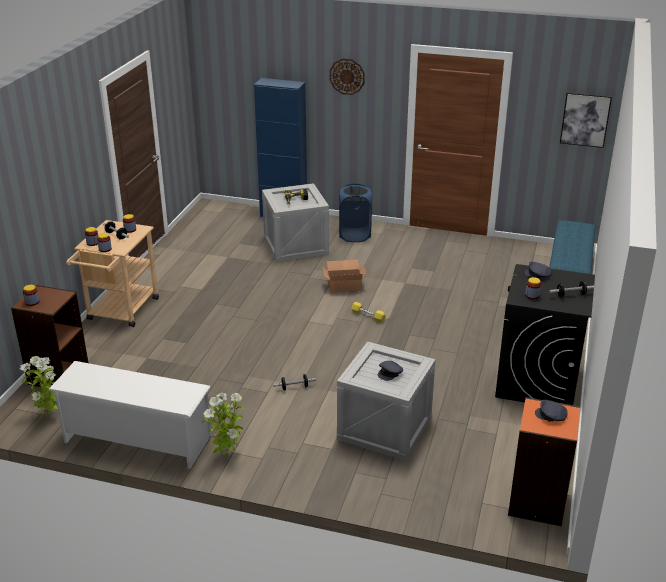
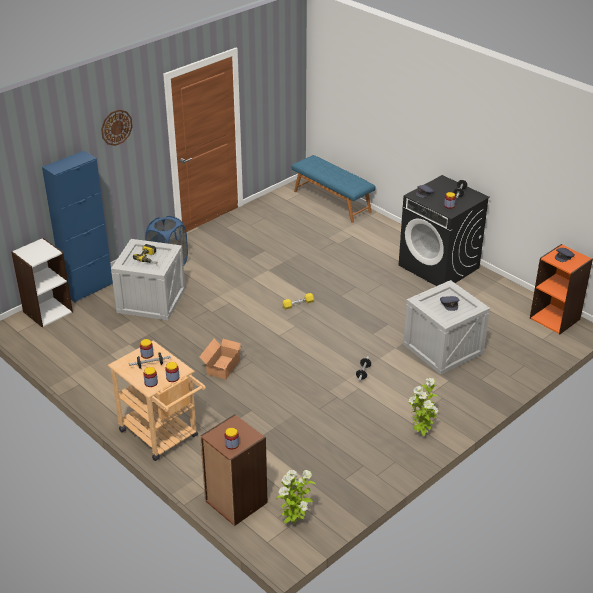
camera: 60 degrees left, 5 degrees up
(136, 440) = (369, 476): white shoe rack -> none
(237, 211) = (47, 311): none -> white bookcase
(343, 285) = (242, 299): cardboard box -> cardboard box (221, 367)
(585, 119) = (288, 78): picture -> none

